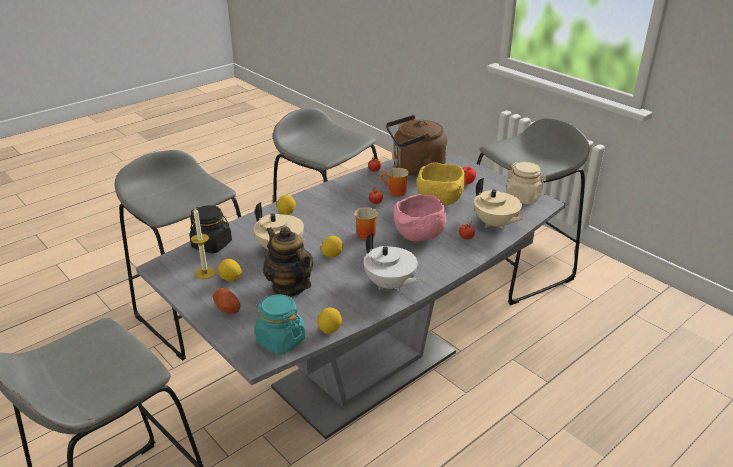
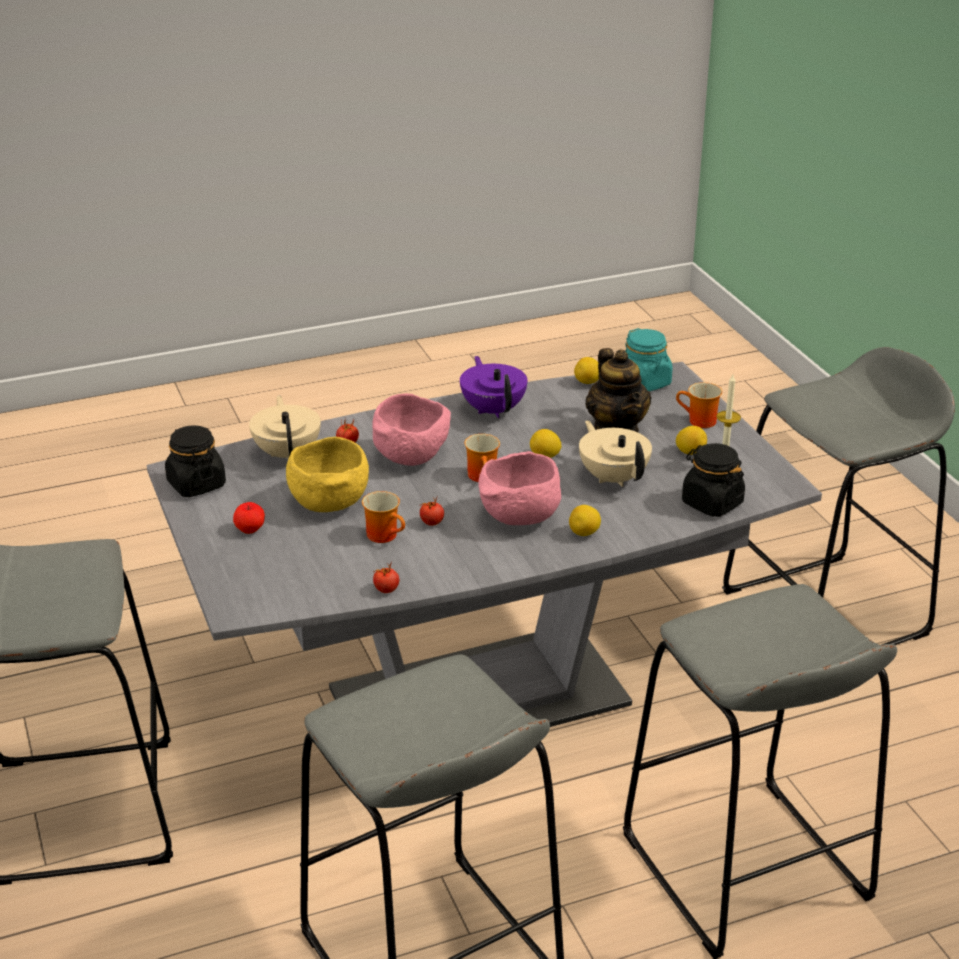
camera: 160 degrees left, 0 degrees up
(227, 308) = (698, 422): potato -> mug
(328, 213) = (519, 519): none -> pink bowl
(390, 285) = (493, 410): white teapot -> purple teapot
(415, 169) = (310, 576): brown kettle -> none
(523, 197) = (196, 484): beige jar -> black jar

